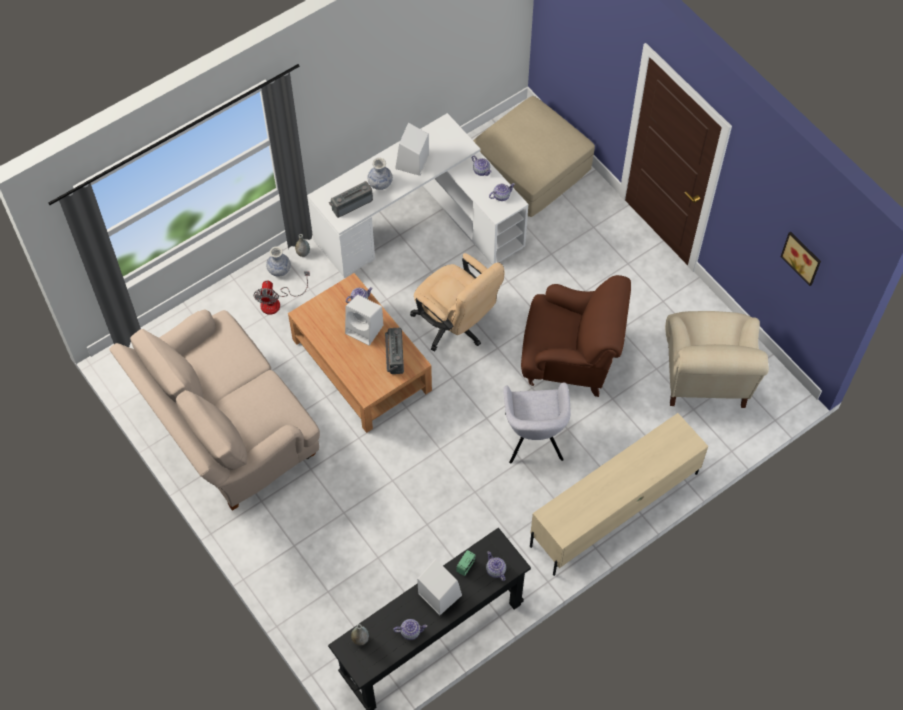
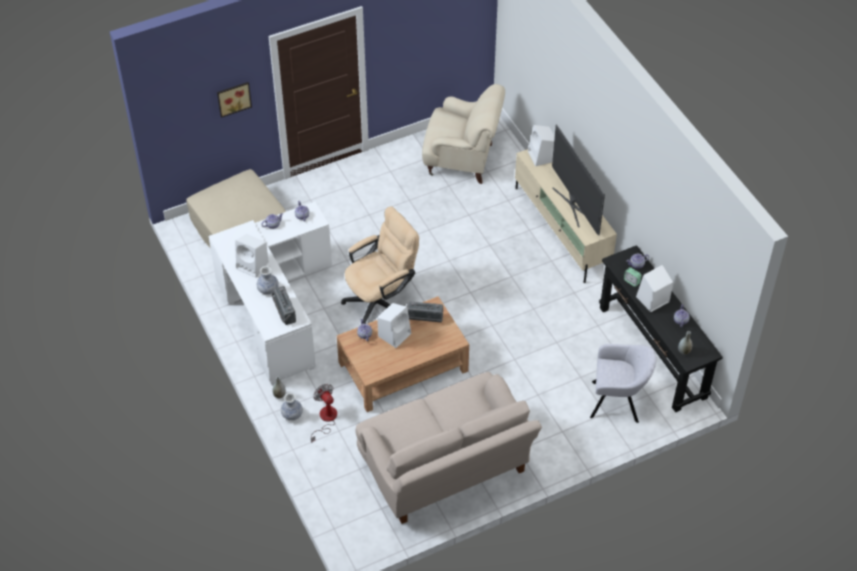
camera: 80 degrees left, 10 degrees down
(277, 302) = (325, 419): fan -> fan turned 135 degrees counterclockwise
(534, 439) = (495, 266): grey armchair -> grey armchair (618, 401)
(570, 360) = (429, 233): brown armchair -> none
(601, 491) = (574, 204): none -> television
(678, 443) = (542, 157): none -> white speaker
(802, 257) = (448, 23): picture -> picture (233, 98)

